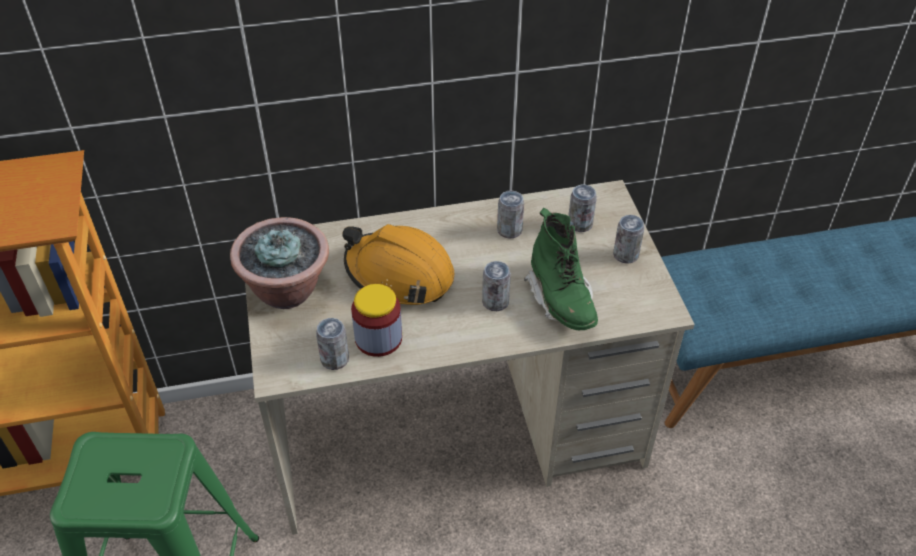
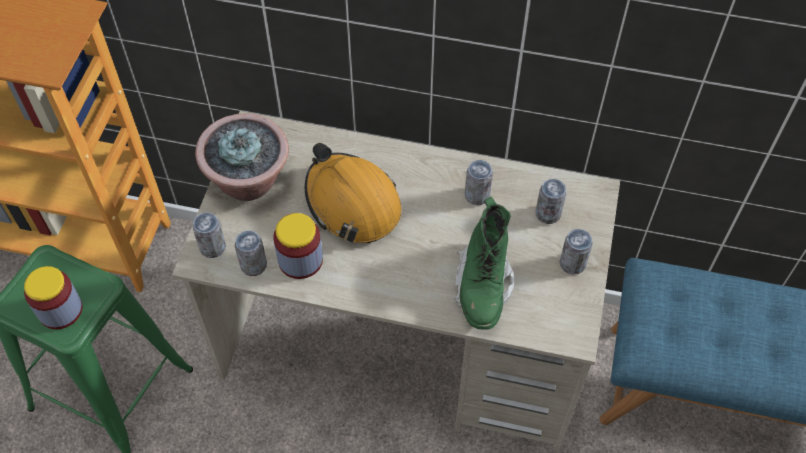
camera: 25 degrees right, 10 degrees up
(136, 488) = (60, 310): none -> jar
(495, 302) = (421, 264): can -> can (213, 247)

